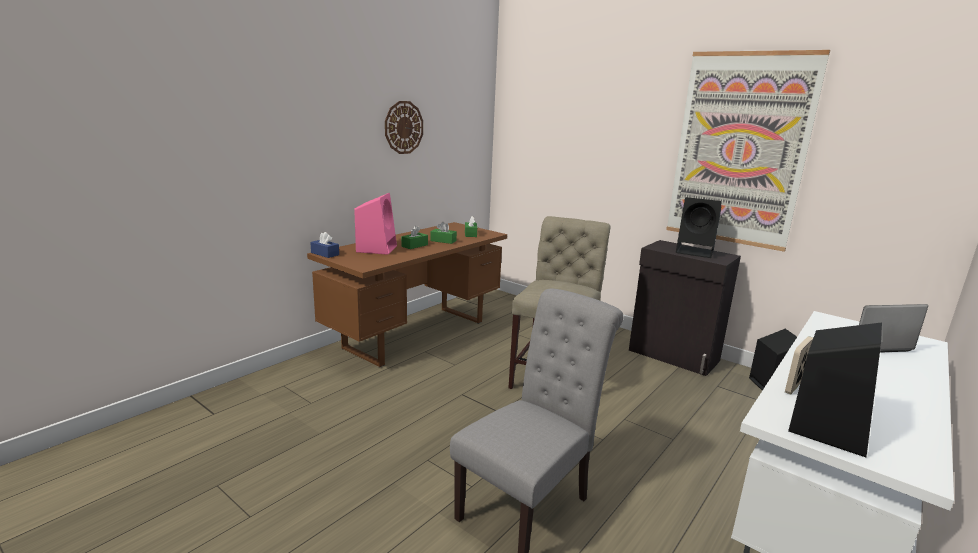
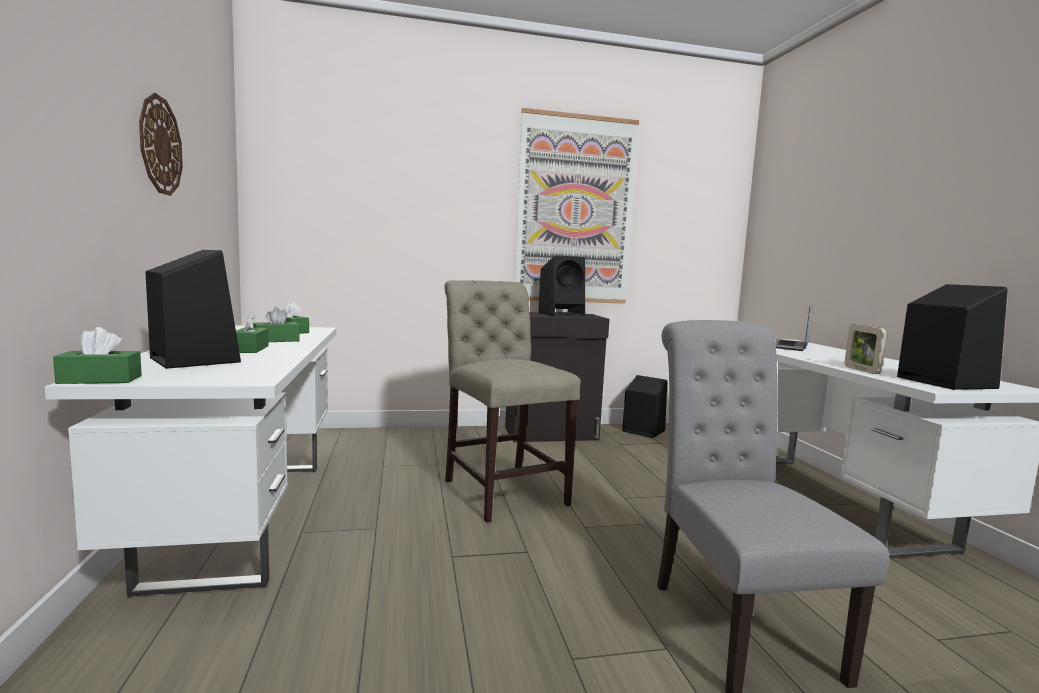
camera: 50 degrees left, 10 degrees down
(325, 254) = (100, 380): blue tissue box -> green tissue box
(376, 248) = (193, 360): pink speaker -> black speaker
(416, 334) = (243, 517): brown desk -> white desk

